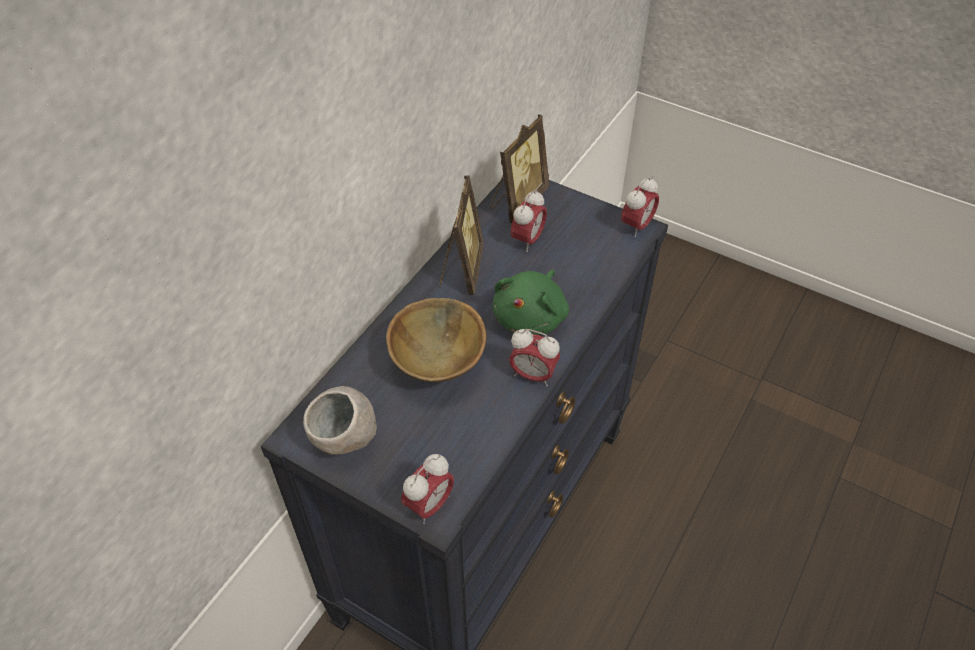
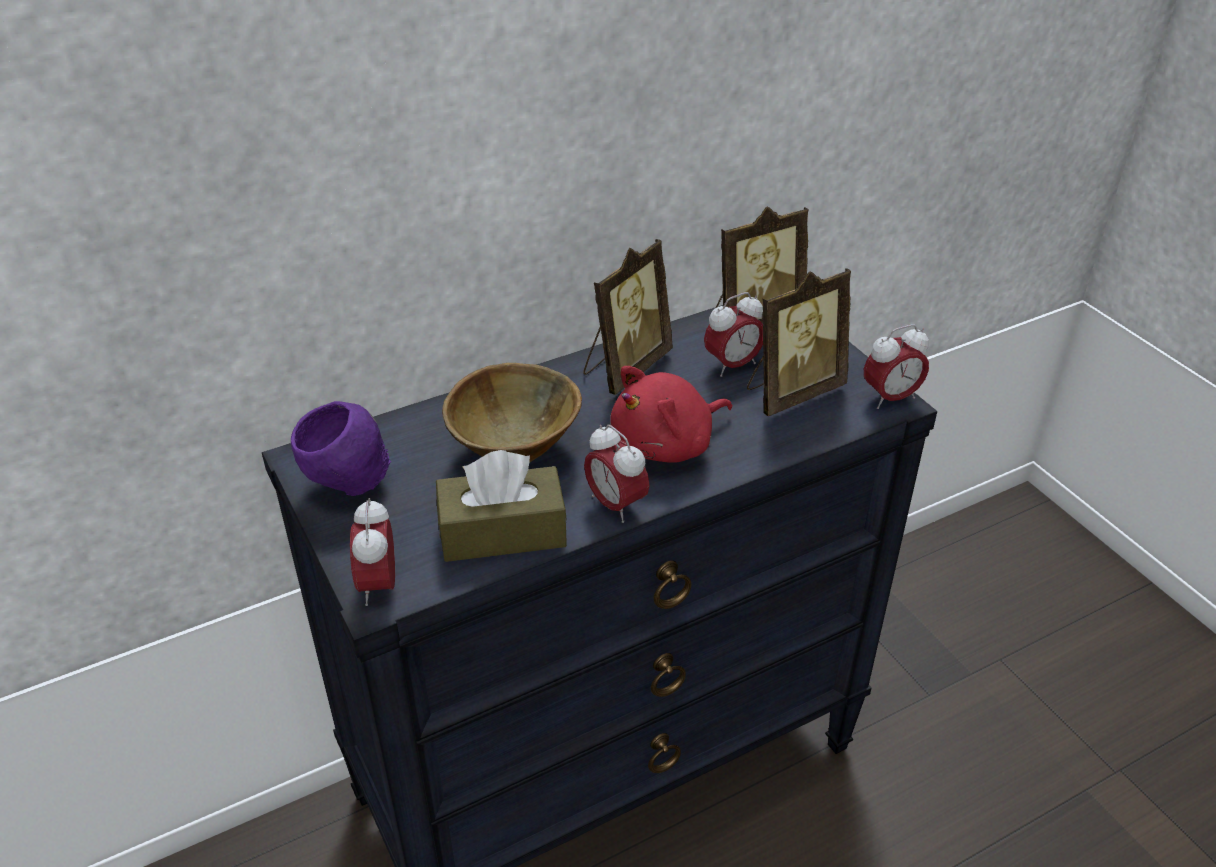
camera: 30 degrees right, 10 degrees down
(347, 443) = (348, 485): grey bowl -> purple bowl
(429, 505) = (379, 585): alarm clock -> alarm clock turned 105 degrees clockwise
(478, 428) = (502, 532): none -> brown tissue box
(531, 317) = (667, 444): green plush toy -> red plush toy
(577, 245) = (791, 392): none -> picture frame

